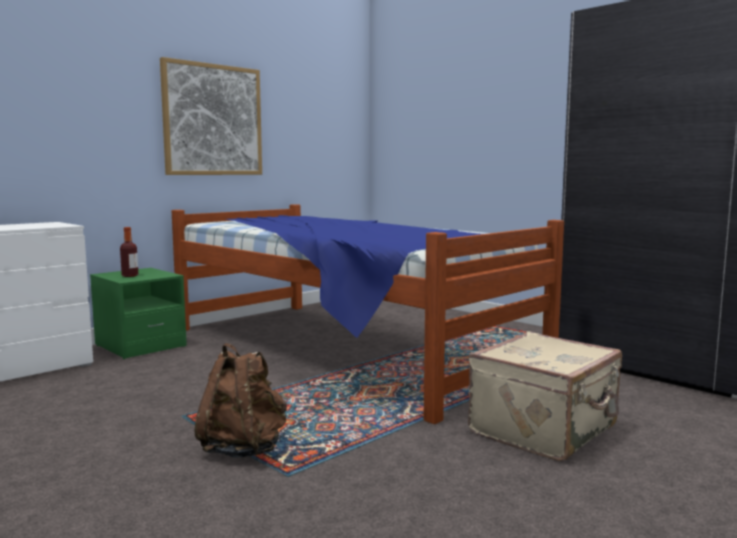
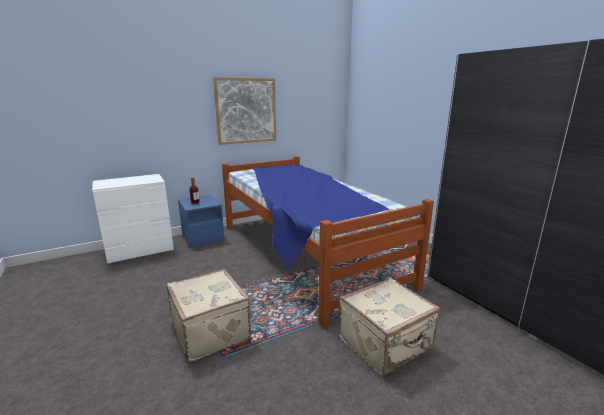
camera: 15 degrees right, 10 degrees up
(140, 346) = (203, 238): green nightstand -> blue nightstand
(243, 449) = (212, 330): brown backpack -> beige suitcase

